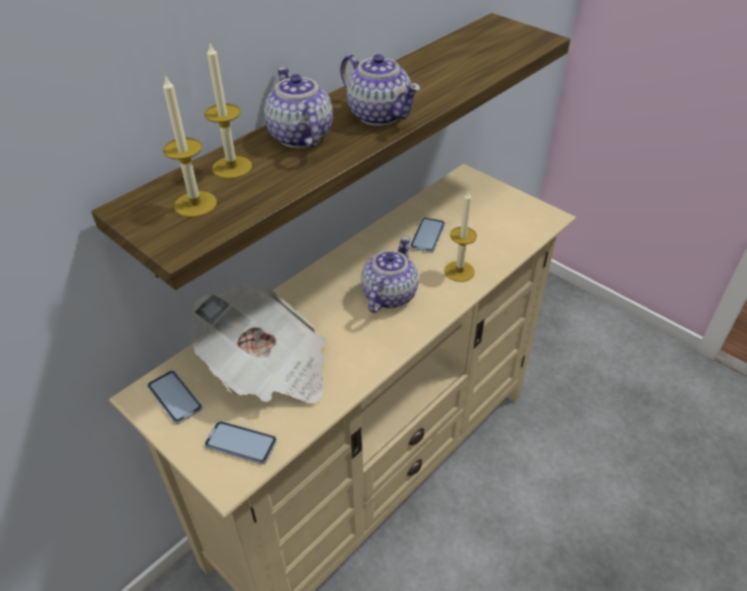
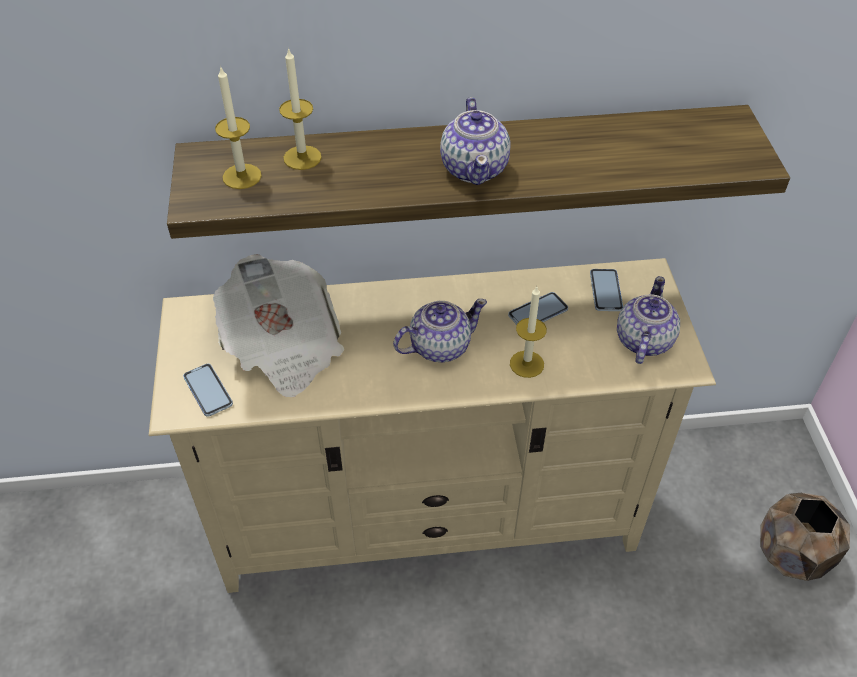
camera: 40 degrees right, 5 degrees up
(175, 398) = (201, 326): phone -> phone (605, 291)
(300, 137) = (384, 156): teapot -> teapot (643, 341)
(598, 339) = (793, 555): none -> brown planter

